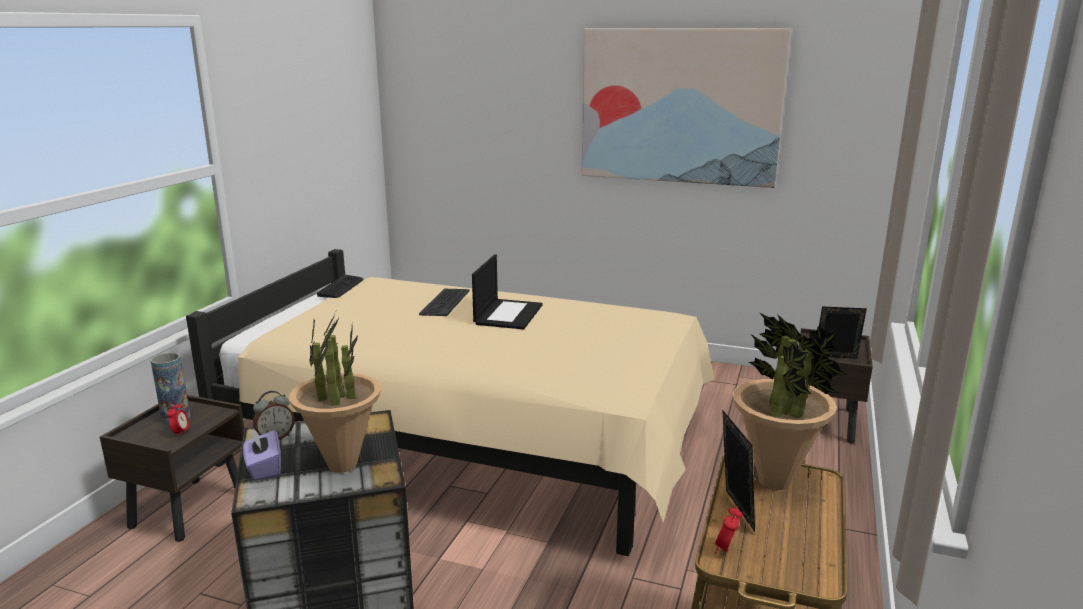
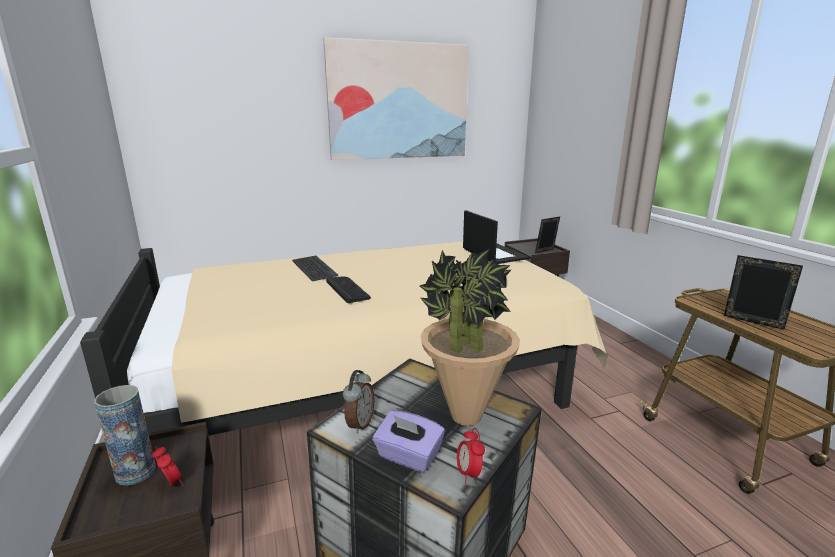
camera: 40 degrees left, 0 degrees up
(341, 287) = (188, 280): keyboard -> keyboard (347, 289)
(508, 314) = (379, 264): laptop -> laptop (493, 254)
(726, 550) = (798, 344): alarm clock -> alarm clock (469, 473)
(775, 481) = (722, 303): potted plant -> none

